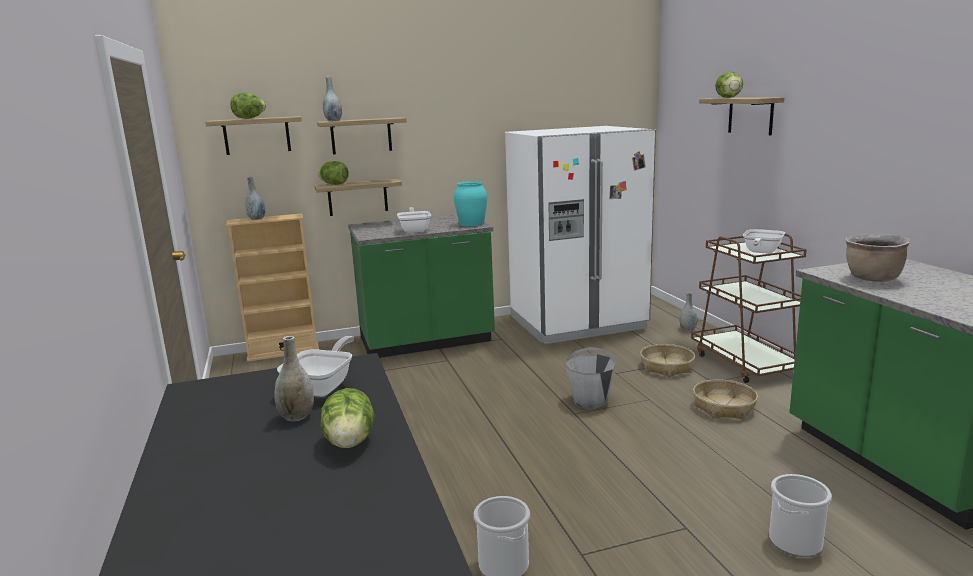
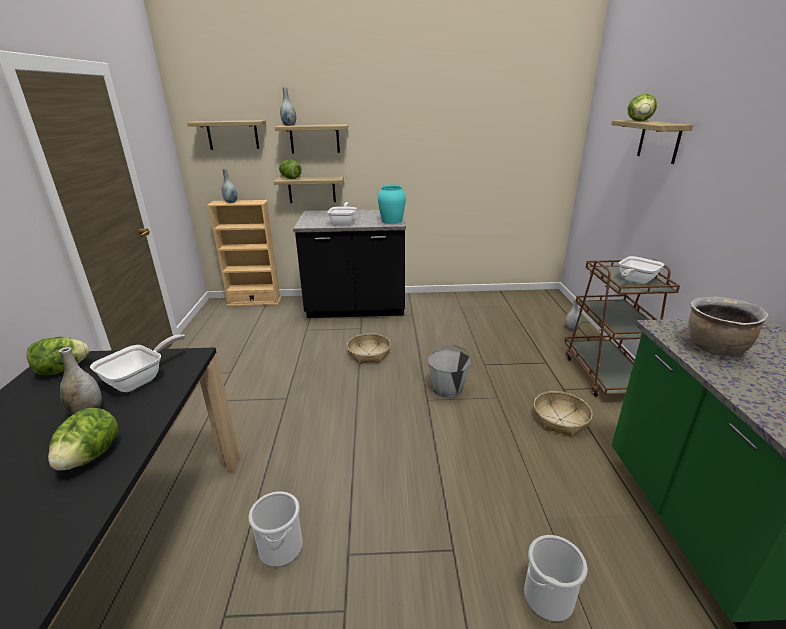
camera: 15 degrees right, 10 degrees up
(249, 118) = (223, 121): lettuce -> lettuce (62, 370)
(426, 341) = (356, 308): green counter -> black counter
(577, 323) = (480, 308): white fridge -> none
(666, 367) = (531, 366): basket -> basket (369, 354)

